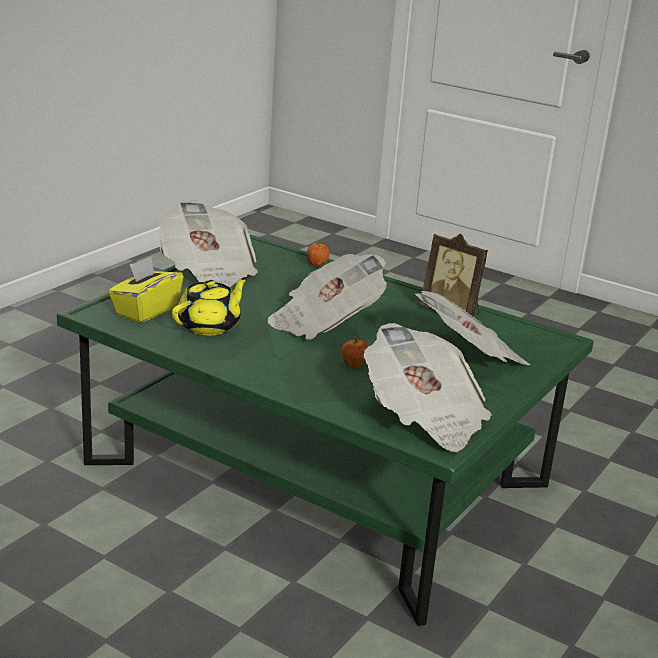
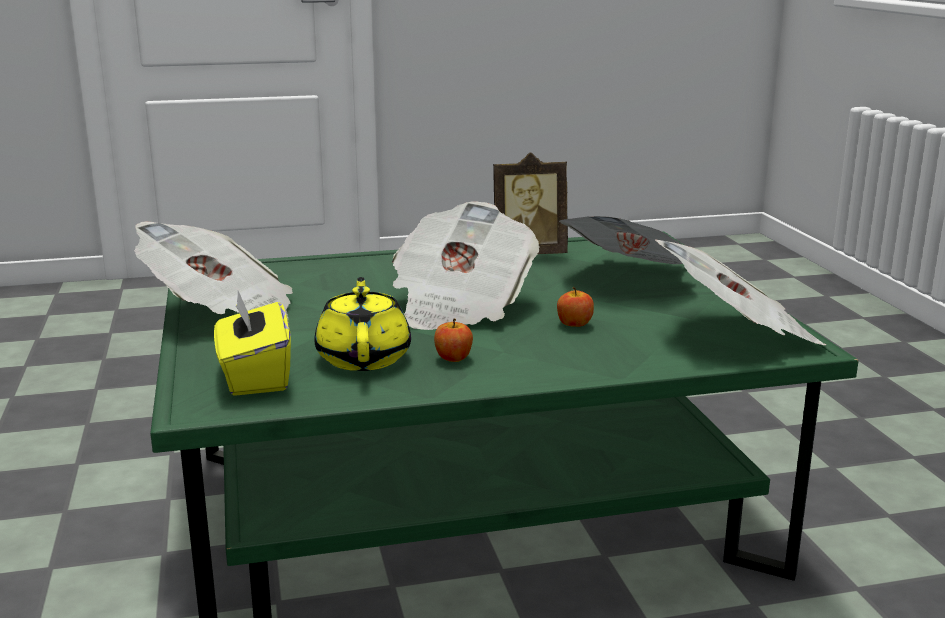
camera: 45 degrees left, 5 degrees down
(317, 264) = (317, 262): apple -> apple (453, 358)

